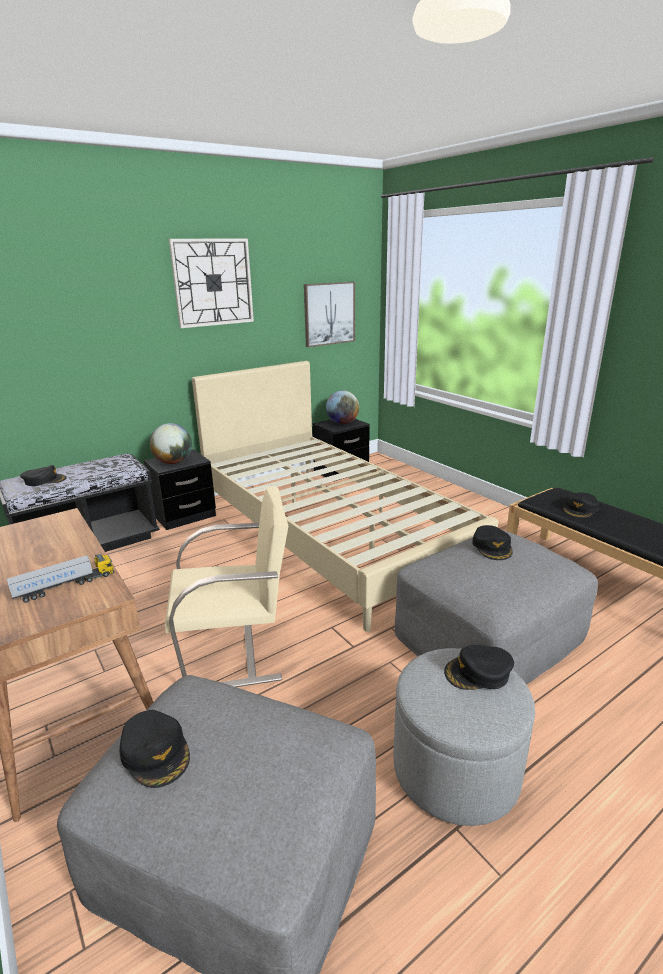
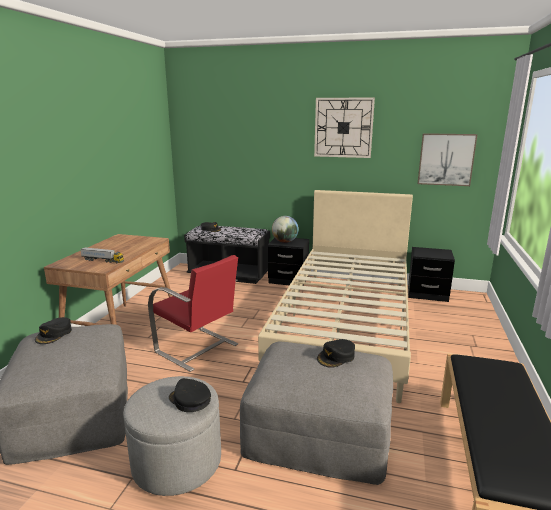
camera: 50 degrees right, 5 degrees down
(236, 651) = (197, 349): beige chair -> red chair
(342, 423) = (433, 253): globe -> none
(580, 509) = (490, 383): black cap -> none

